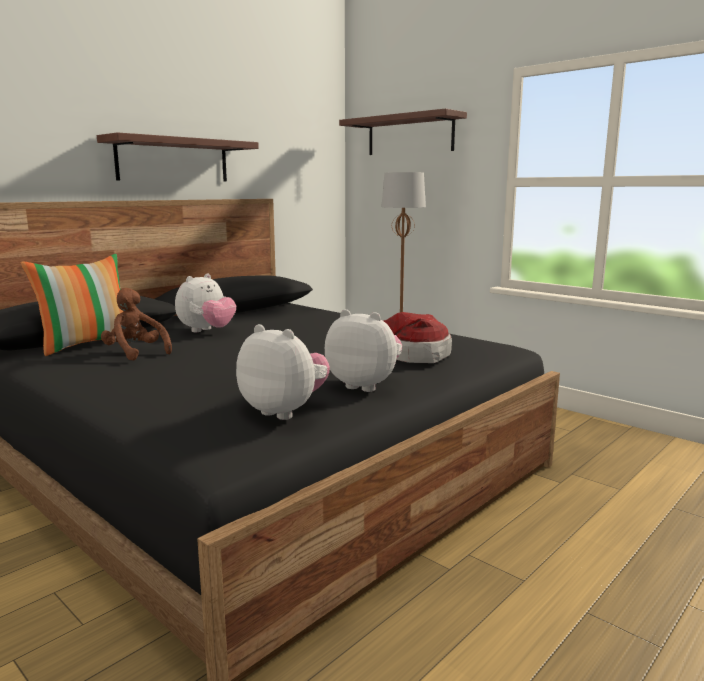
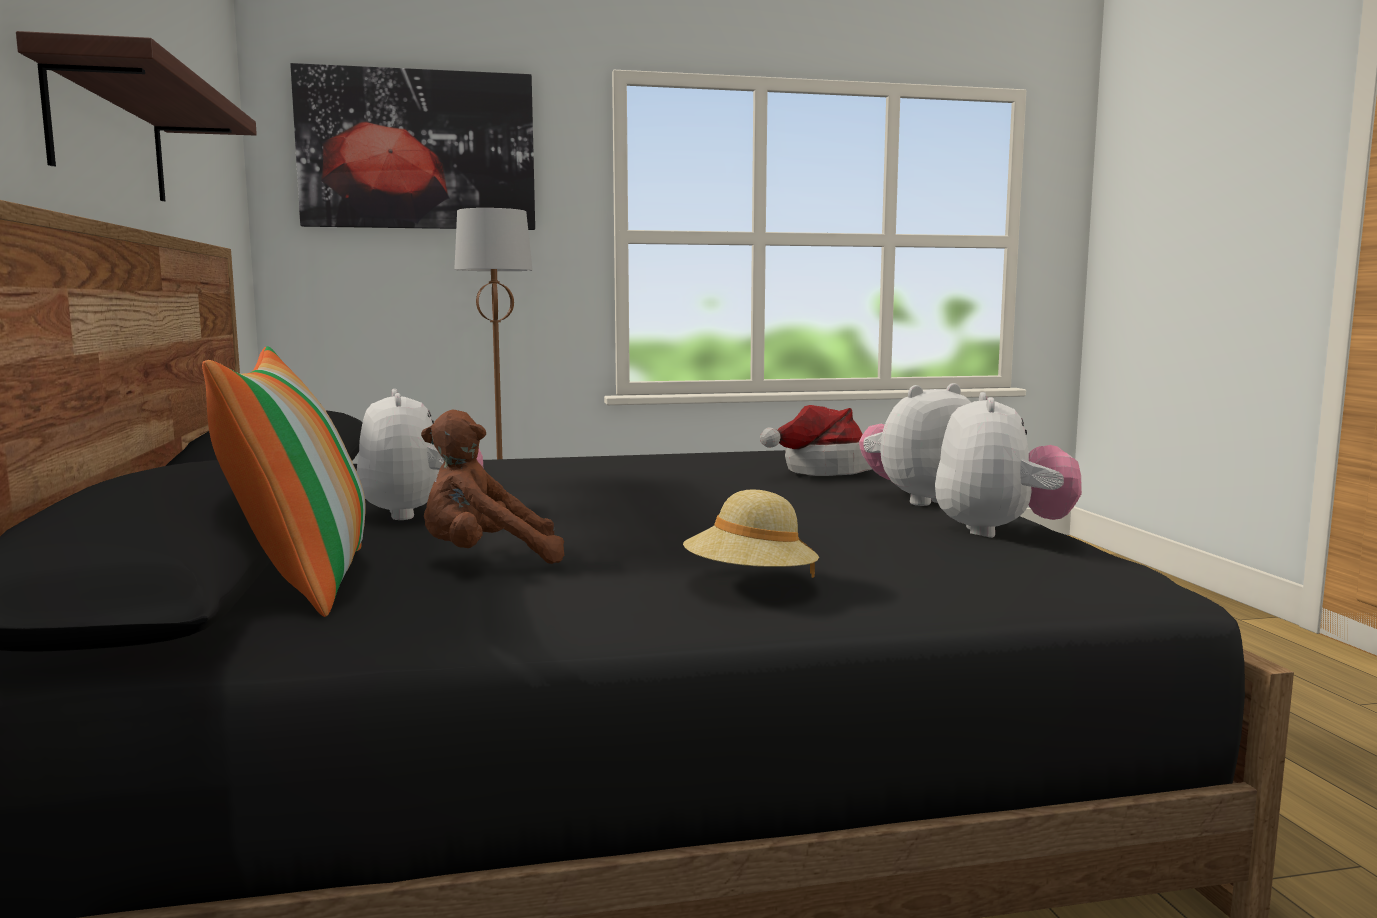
camera: 55 degrees left, 5 degrees down
(125, 388) = (750, 583): none -> beige hat
(285, 411) = (1000, 533): plush toy -> plush toy turned 120 degrees clockwise
(410, 135) = (417, 150): shelf -> picture

